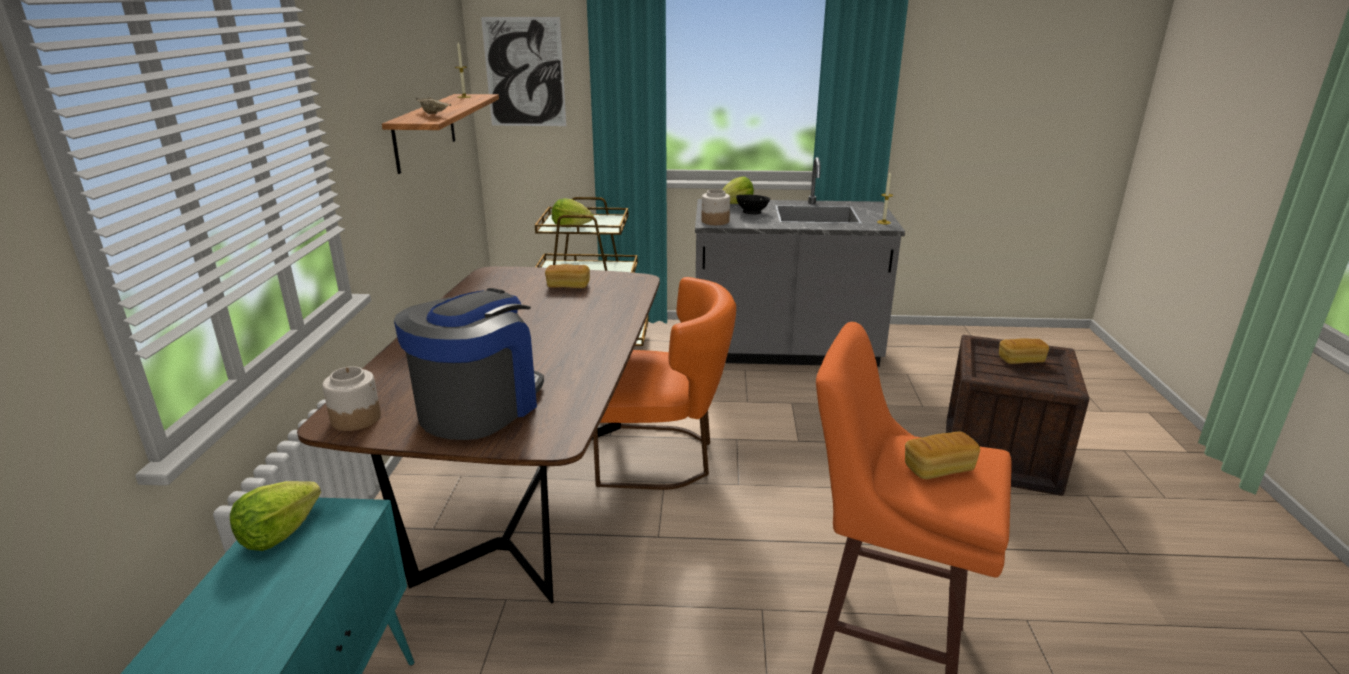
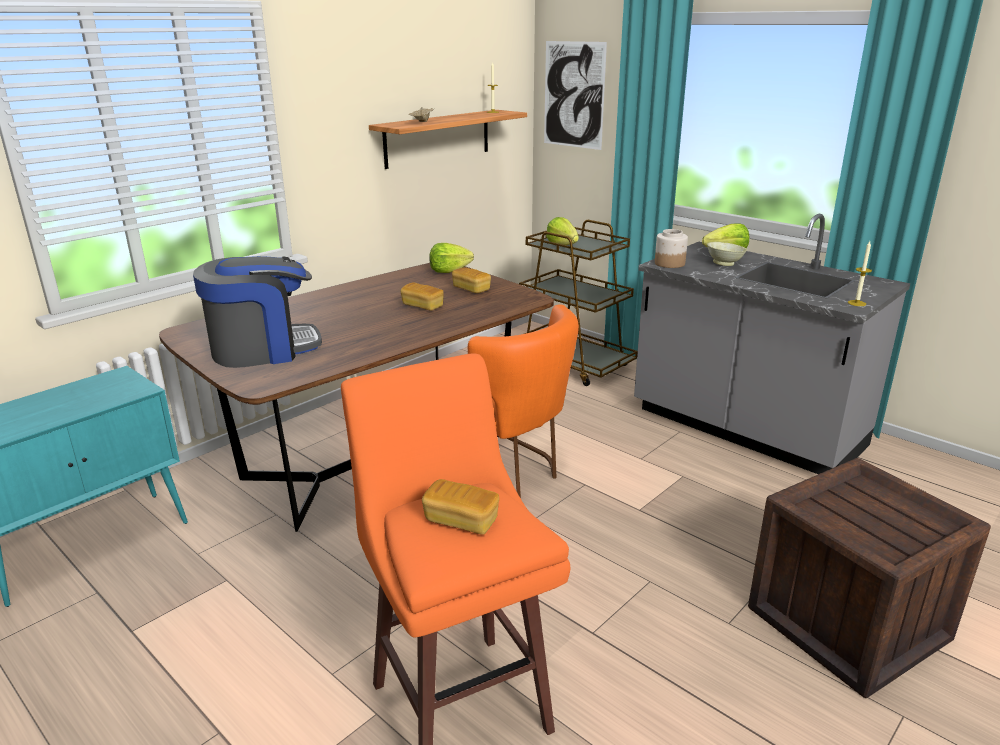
camera: 40 degrees right, 0 degrees up
(279, 533) = (96, 384): lettuce -> lettuce (449, 271)
(356, 418) = (197, 332): jar -> none
(752, 213) = (725, 264): black bowl -> beige bowl
(1021, 360) = (892, 509): bread -> bread (422, 306)

